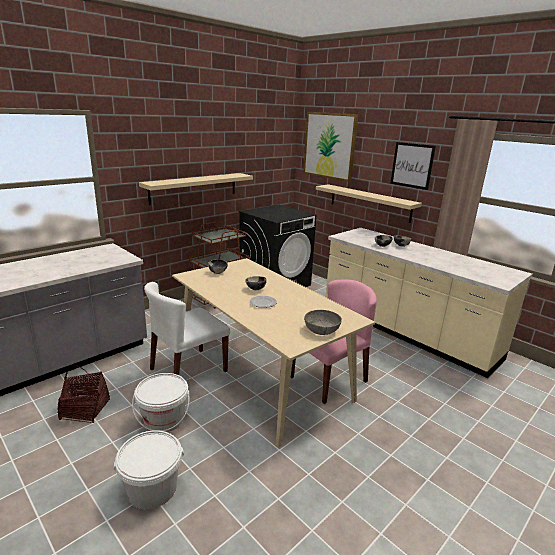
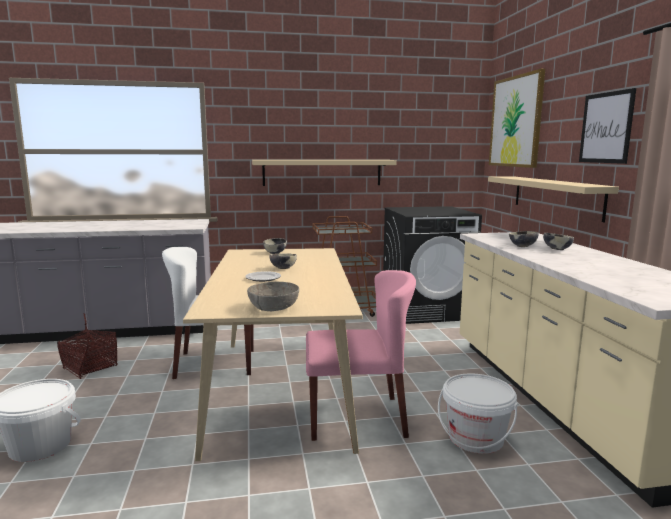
camera: 35 degrees right, 10 degrees down
(164, 420) = (133, 396): white bucket -> white bucket (475, 438)

